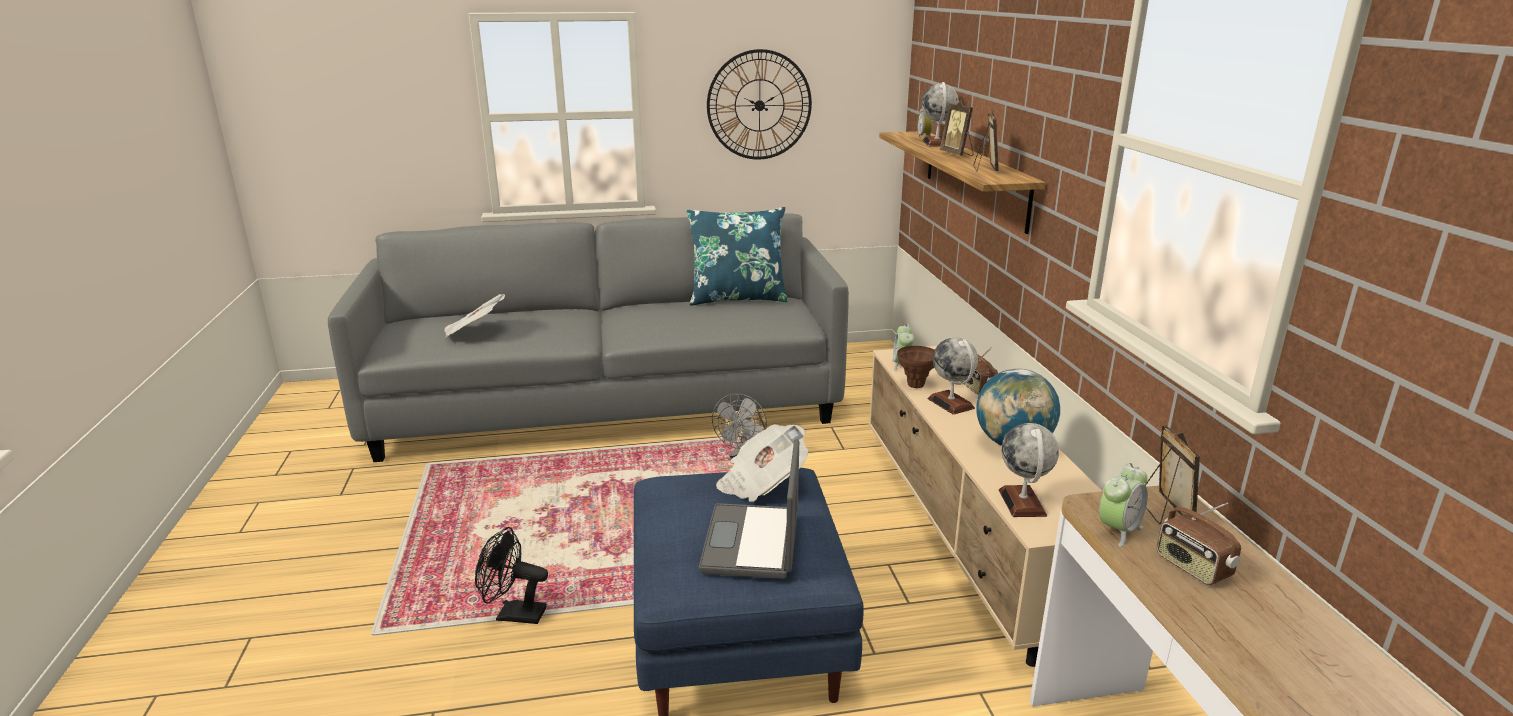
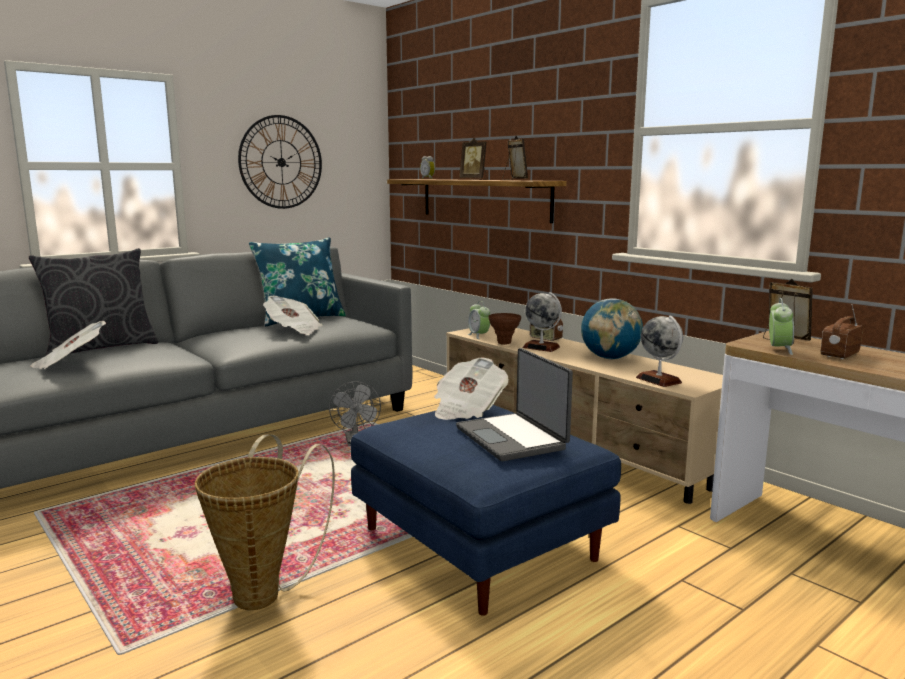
camera: 30 degrees left, 10 degrees down
(513, 614) = (264, 592): black fan -> basket
(522, 311) = (101, 347): none -> grey pillow
(707, 318) = (294, 330): none -> newspaper
(936, 143) = (444, 179): globe -> none
(1192, 567) = (838, 354): radio -> radio turned 105 degrees clockwise

